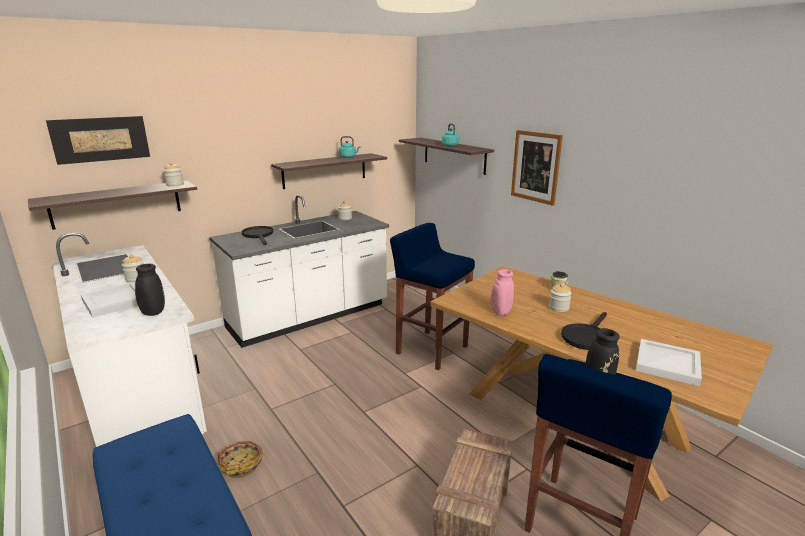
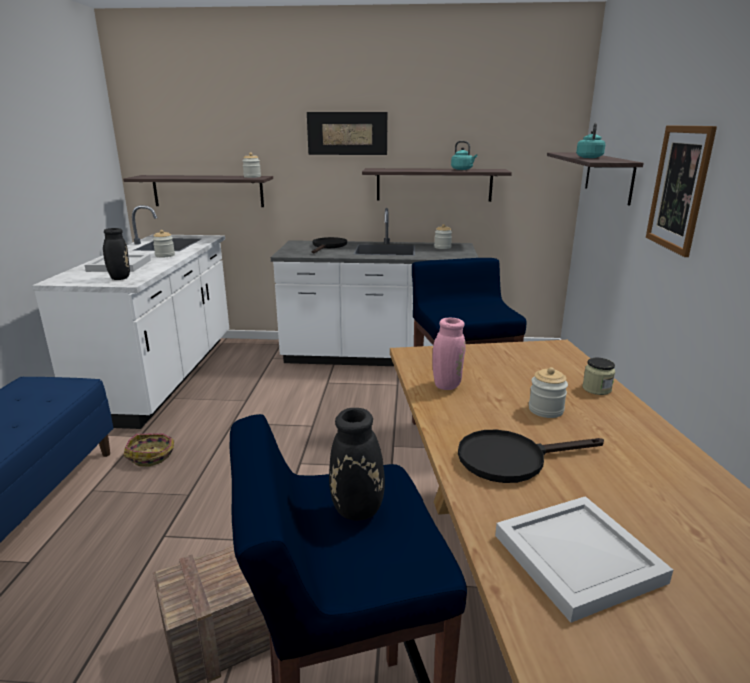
camera: 40 degrees right, 0 degrees up
(101, 139) = (199, 125): picture -> picture (347, 133)

